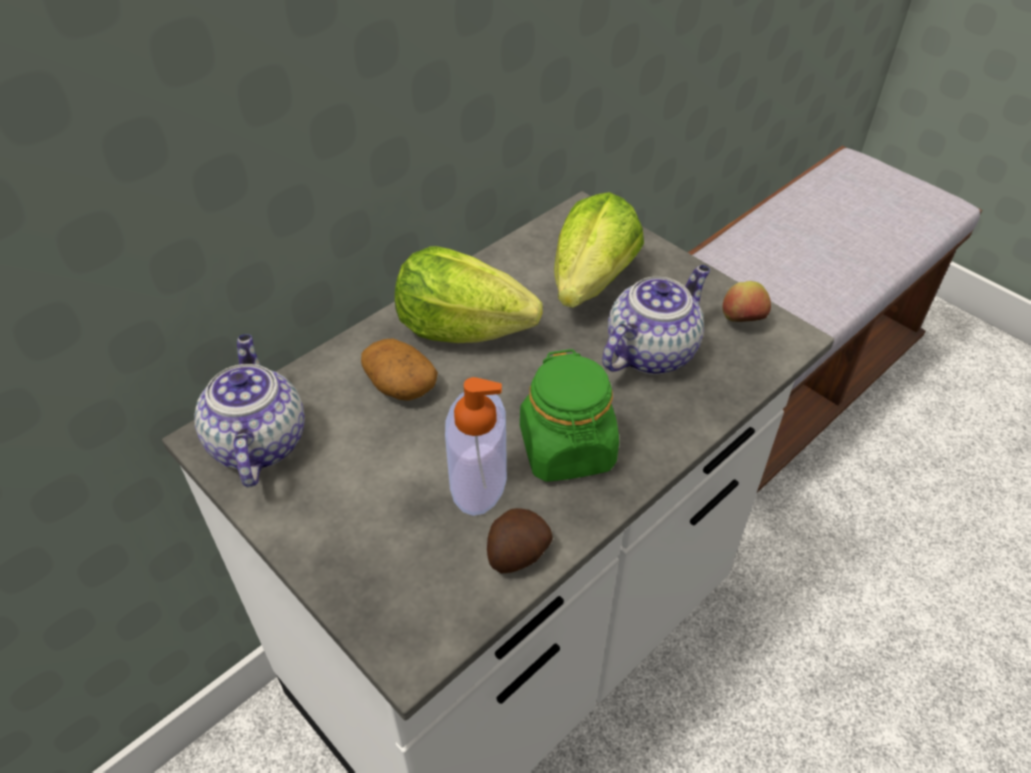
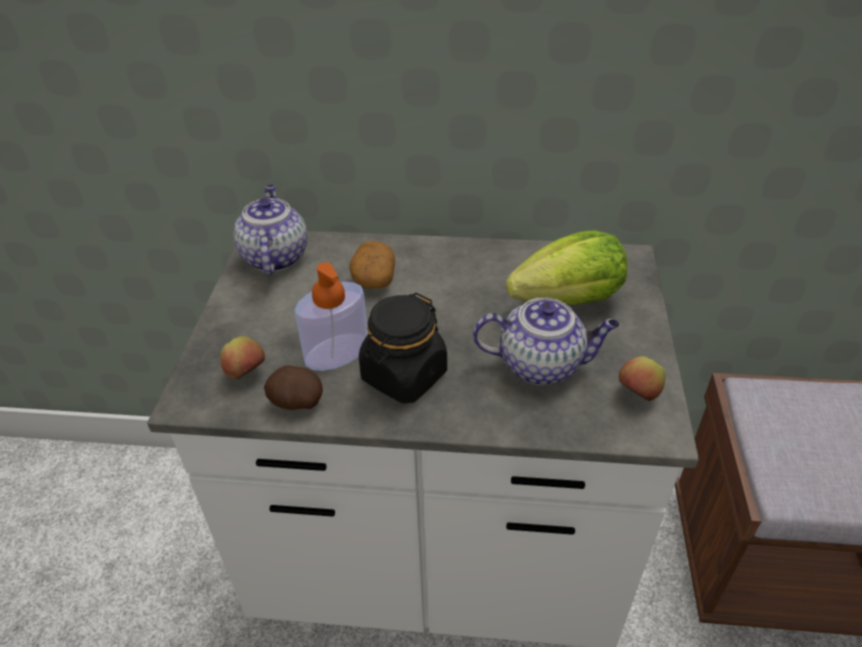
camera: 50 degrees right, 5 degrees down
(257, 442) = (274, 257): teapot -> teapot turned 45 degrees counterclockwise
(426, 574) = (246, 373): none -> apple
(462, 328) = (449, 273): lettuce -> none
(567, 449) = (404, 376): green jar -> black jar

